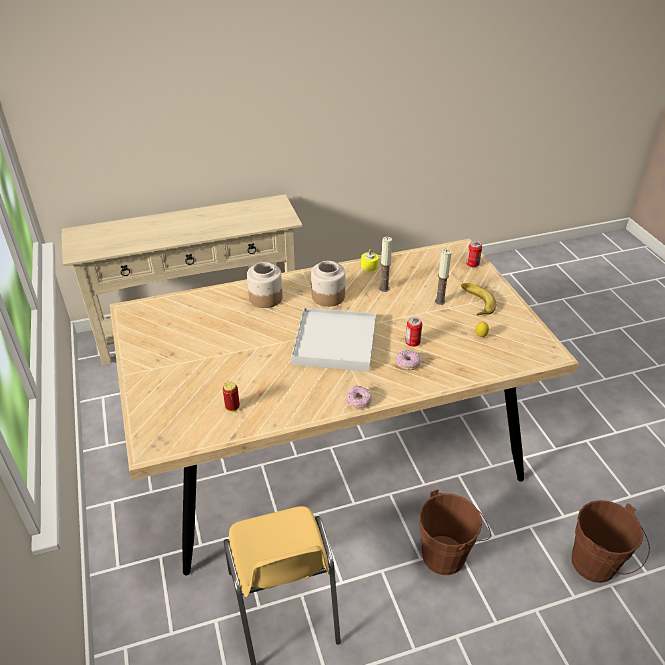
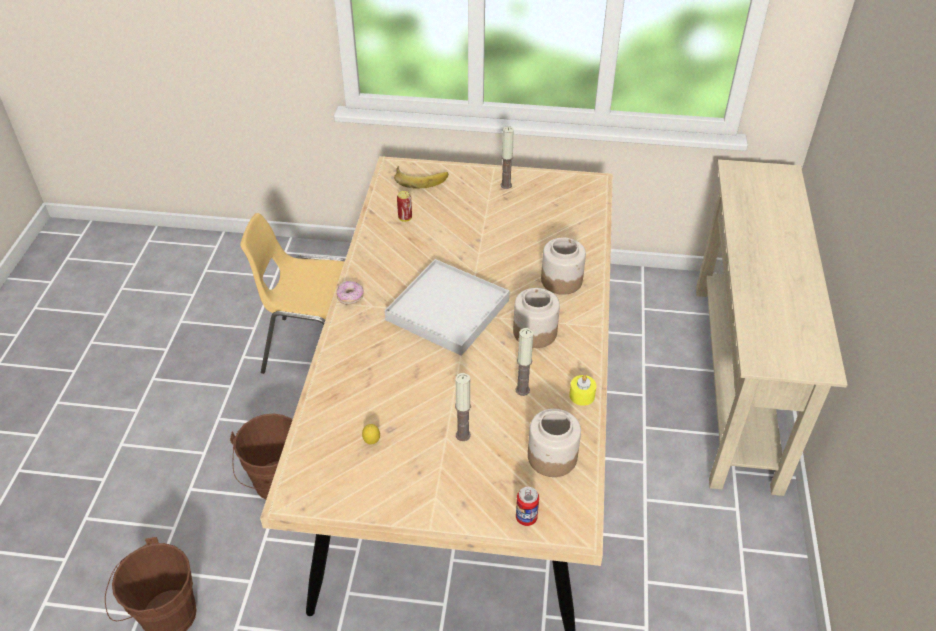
camera: 115 degrees right, 5 degrees up
(151, 358) = (506, 185): none -> candle
(407, 364) = (374, 354): donut -> none
(412, 343) = (404, 373): can -> none
(424, 266) = (551, 456): none -> jar
(474, 302) = (439, 471): banana -> banana (420, 178)

